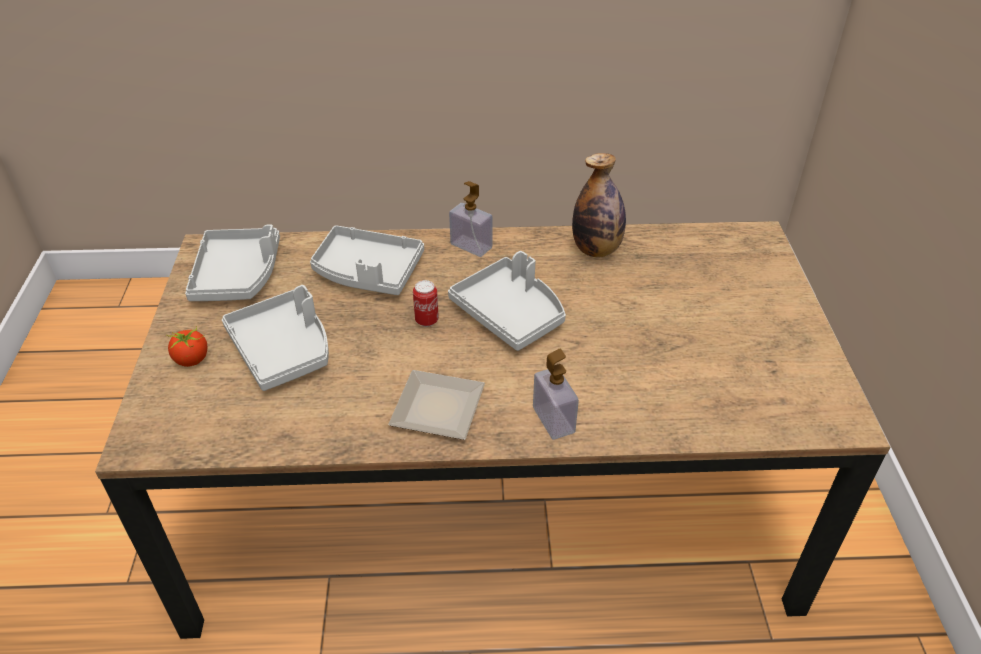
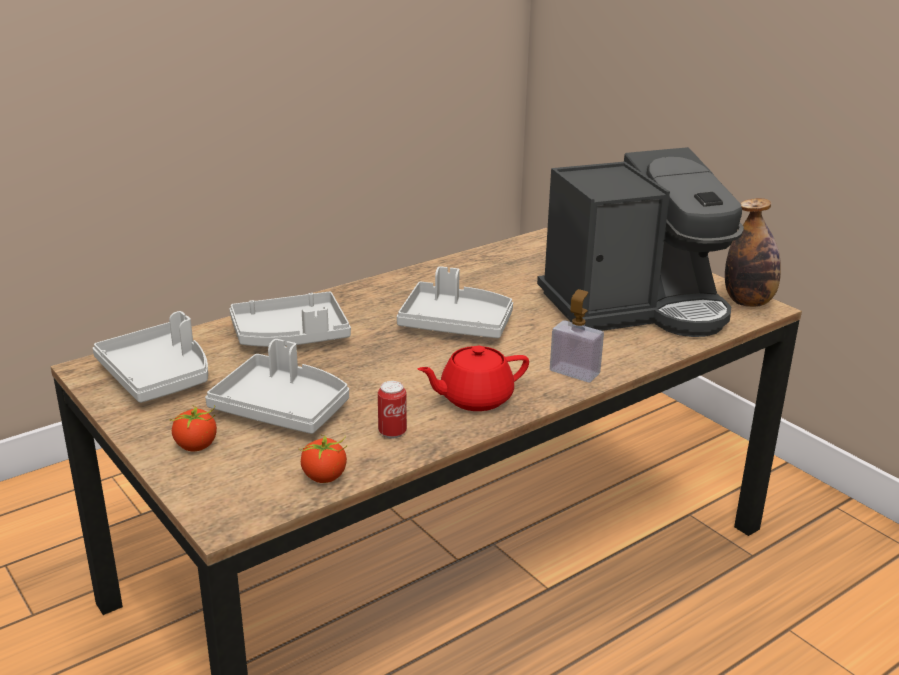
camera: 35 degrees left, 15 degrees down
(240, 437) = (325, 476): none -> tomato
(427, 320) = (390, 349): can -> can (392, 432)
(434, 410) = (474, 398): plate -> red teapot
(471, 246) = (363, 294): soap dispenser -> none
(596, 250) = (472, 268): bottle -> bottle (748, 302)
(703, 364) = (636, 307): none -> coffee machine

